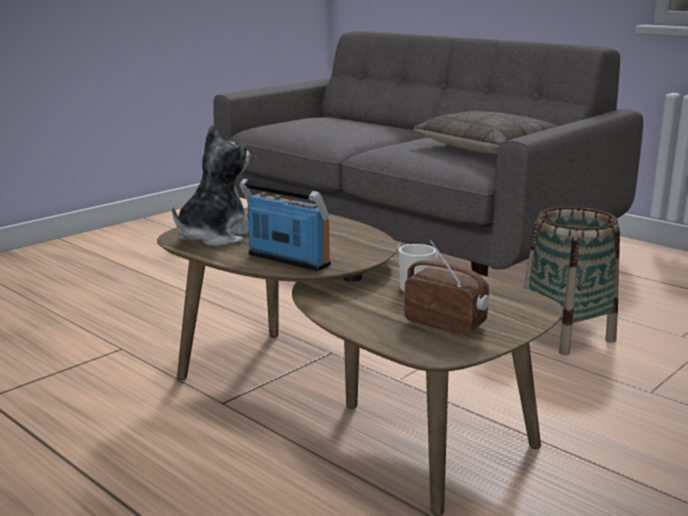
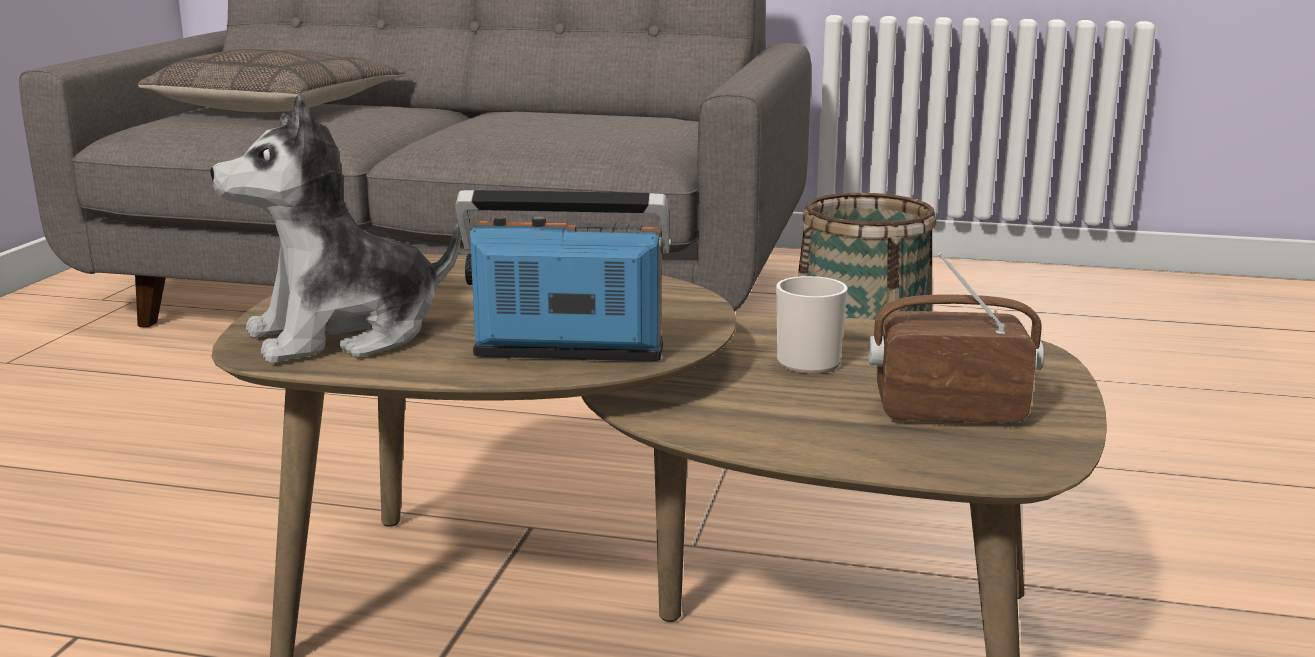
camera: 30 degrees left, 0 degrees up
(214, 236) = (344, 335): plush toy -> plush toy turned 120 degrees counterclockwise
(492, 148) = (620, 120): pillow -> pillow (279, 107)

